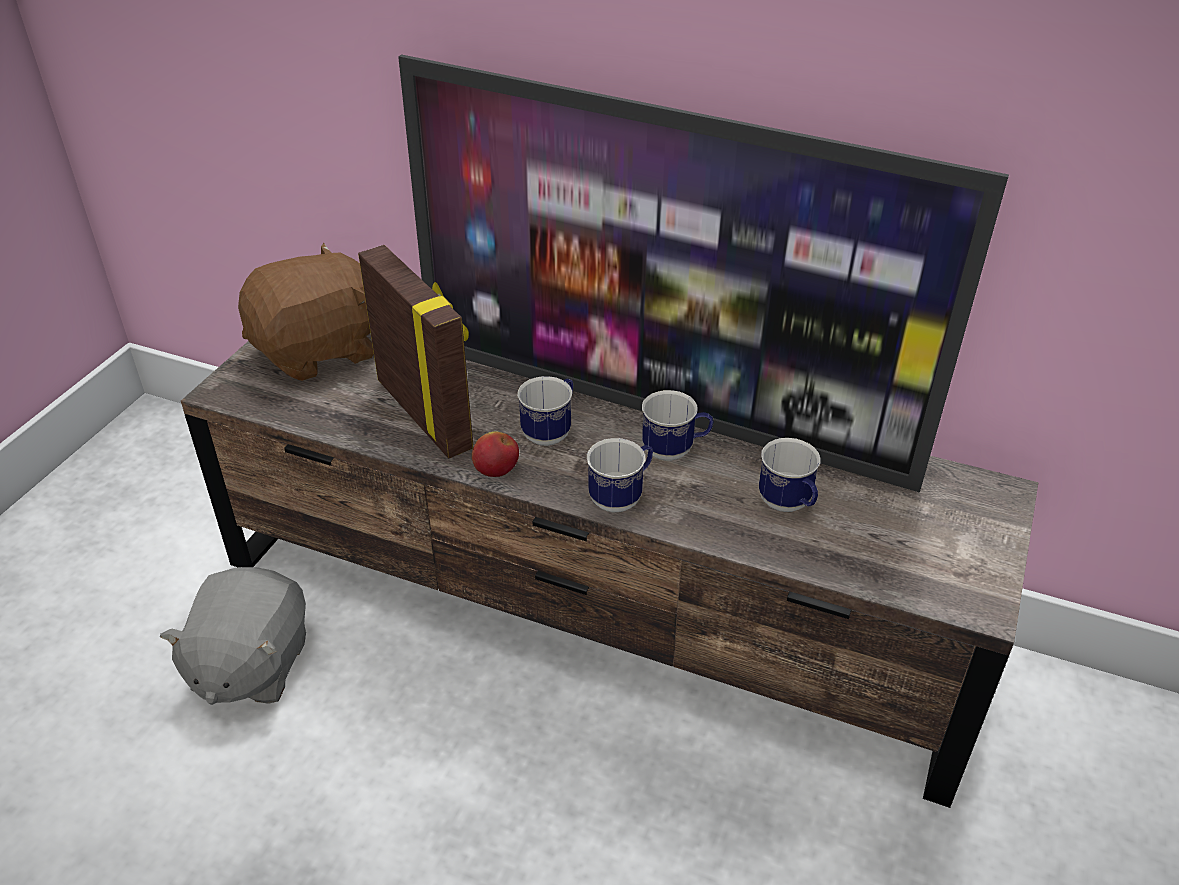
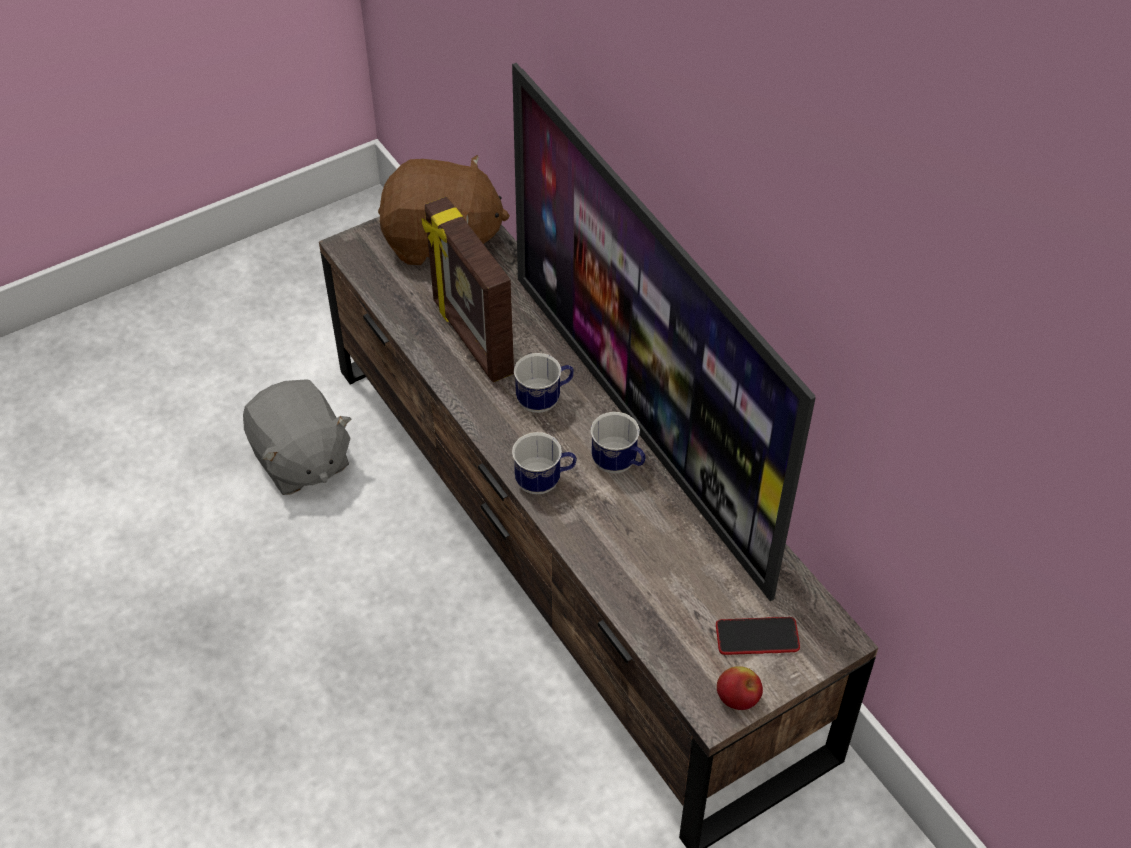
camera: 35 degrees right, 10 degrees up
(250, 666) = (301, 460): grey plush toy -> grey plush toy turned 75 degrees counterclockwise
(426, 414) = (471, 338): picture frame -> picture frame turned 150 degrees clockwise
(496, 471) = (478, 413): apple -> apple (737, 699)
(788, 506) = (657, 556): mug -> none
(942, 525) = (757, 637): none -> phone

